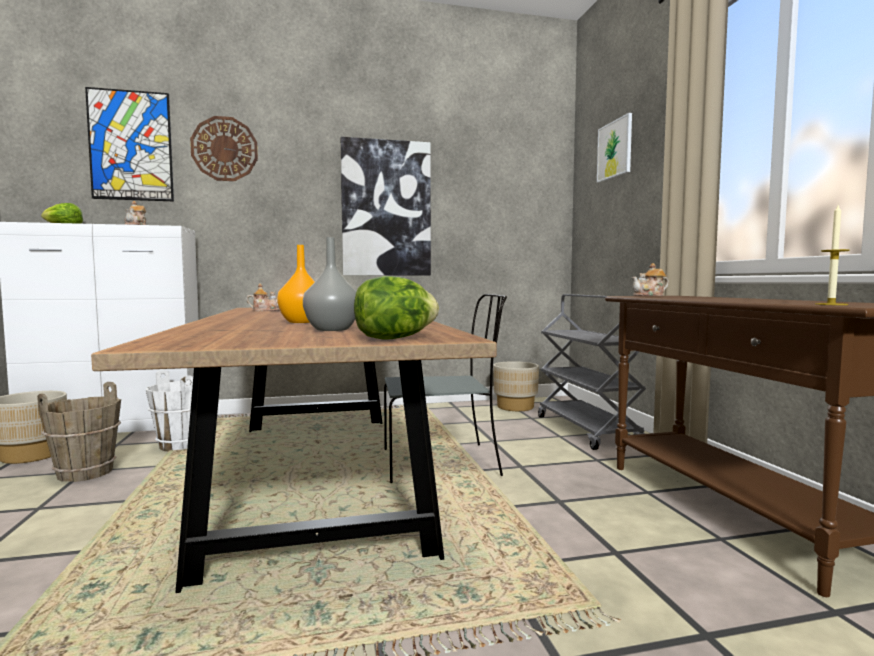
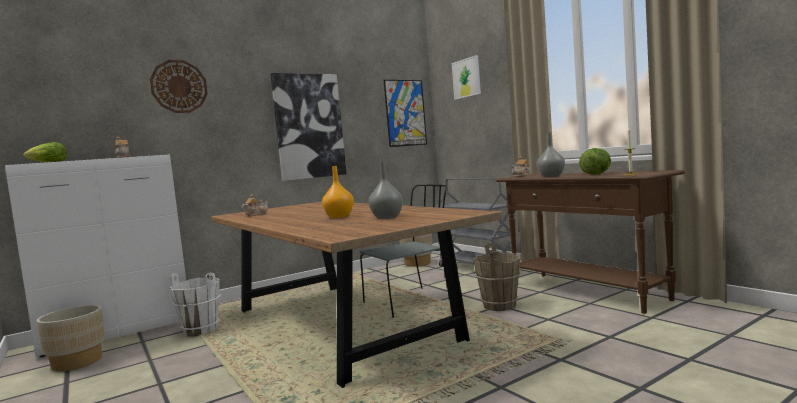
camera: 20 degrees left, 0 degrees up
(86, 473) = (154, 360): brown bucket -> brown bucket (500, 306)
(131, 146) = (97, 87): picture -> picture (405, 113)
(394, 339) = (448, 216): lettuce -> lettuce (596, 174)
(687, 298) = (551, 176): none -> grey vase

